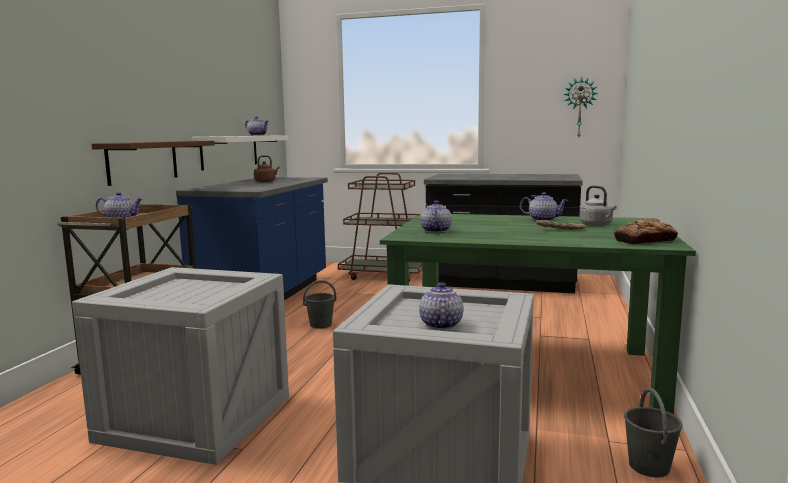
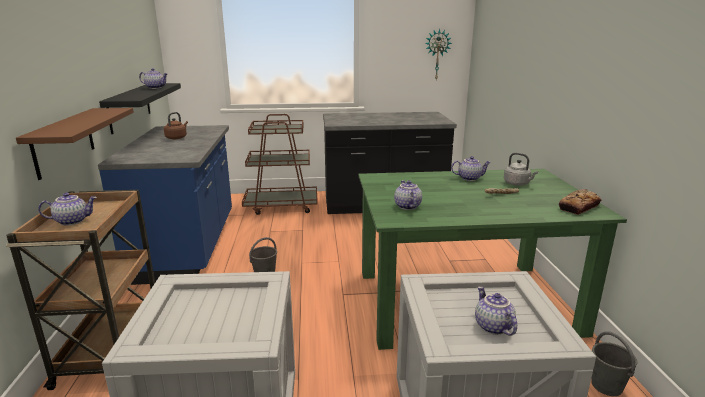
camera: 20 degrees left, 10 degrees up
(230, 151) = (129, 107): white shelf -> black shelf

